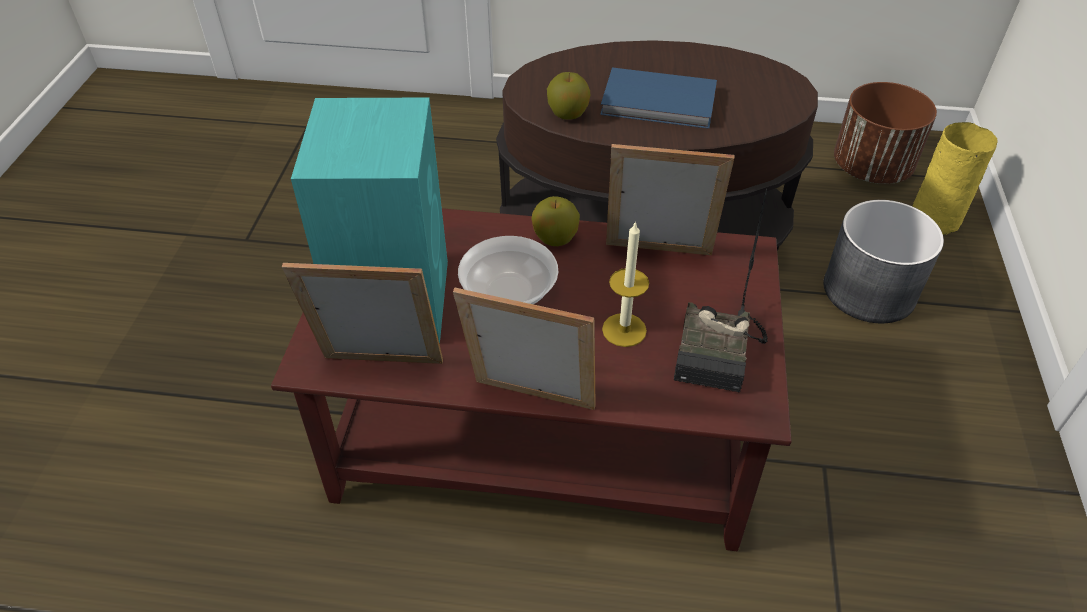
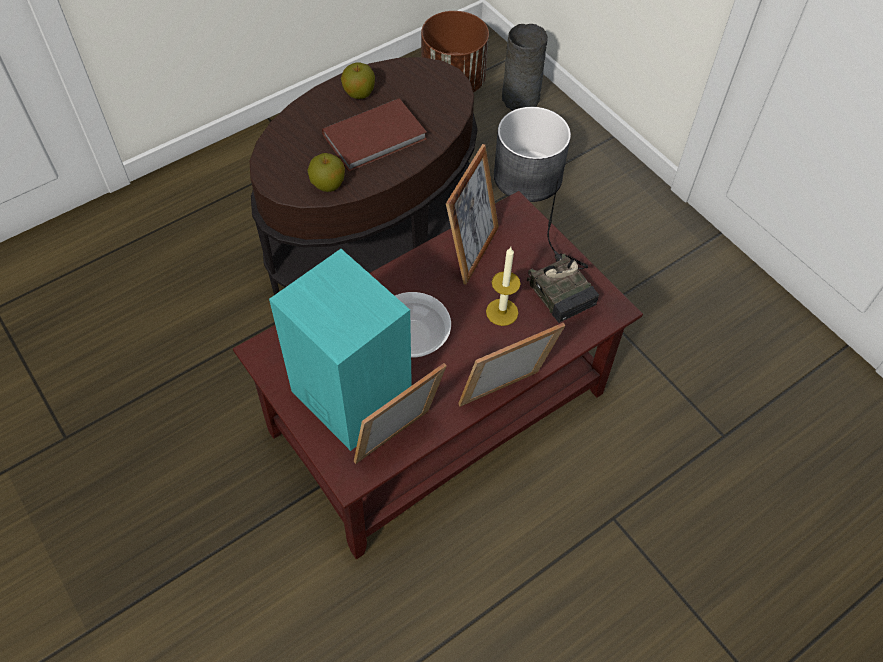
camera: 45 degrees left, 10 degrees up
(555, 238) = (399, 280): apple -> apple (359, 93)
(657, 258) = (471, 251): picture frame -> picture frame turned 150 degrees clockwise
(660, 103) = (376, 138): blue book -> brown book
(936, 219) = (521, 98): yellow vase -> grey vase

